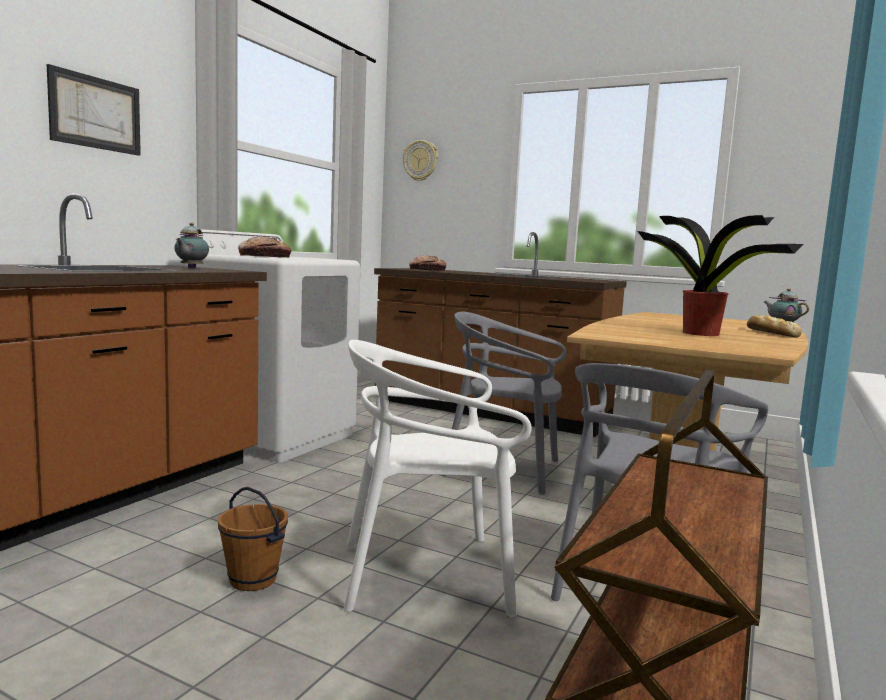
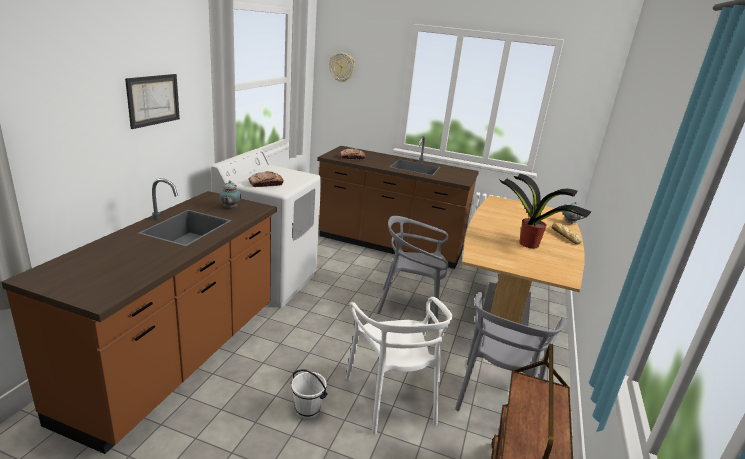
camera: 10 degrees left, 15 degrees up
(254, 579) = (308, 410): brown bucket -> white bucket
(426, 575) = (392, 398): white chair -> white chair turned 90 degrees counterclockwise

